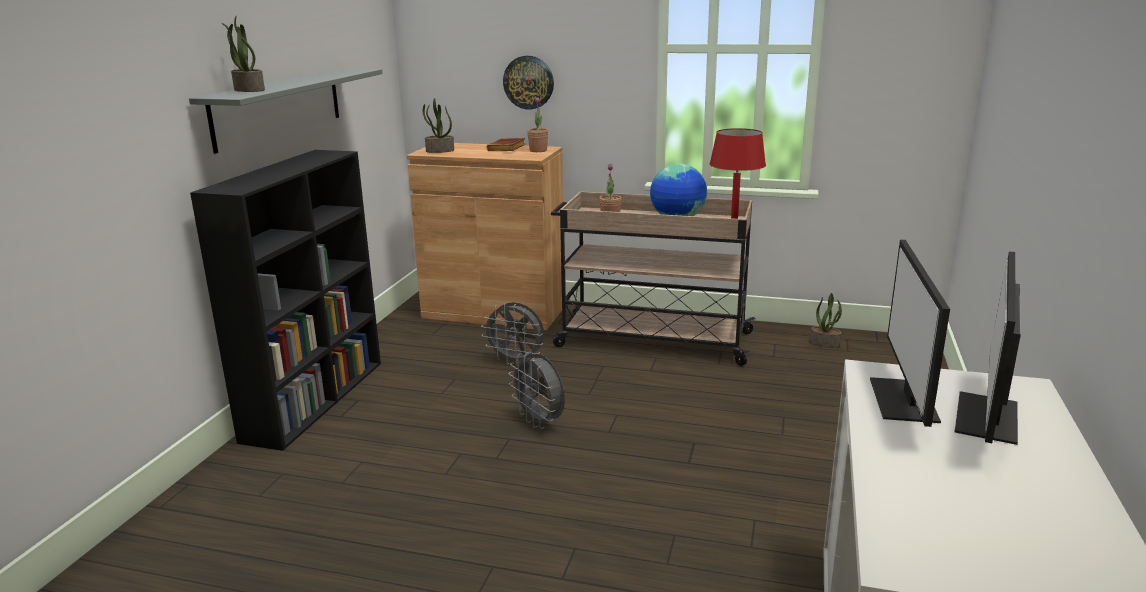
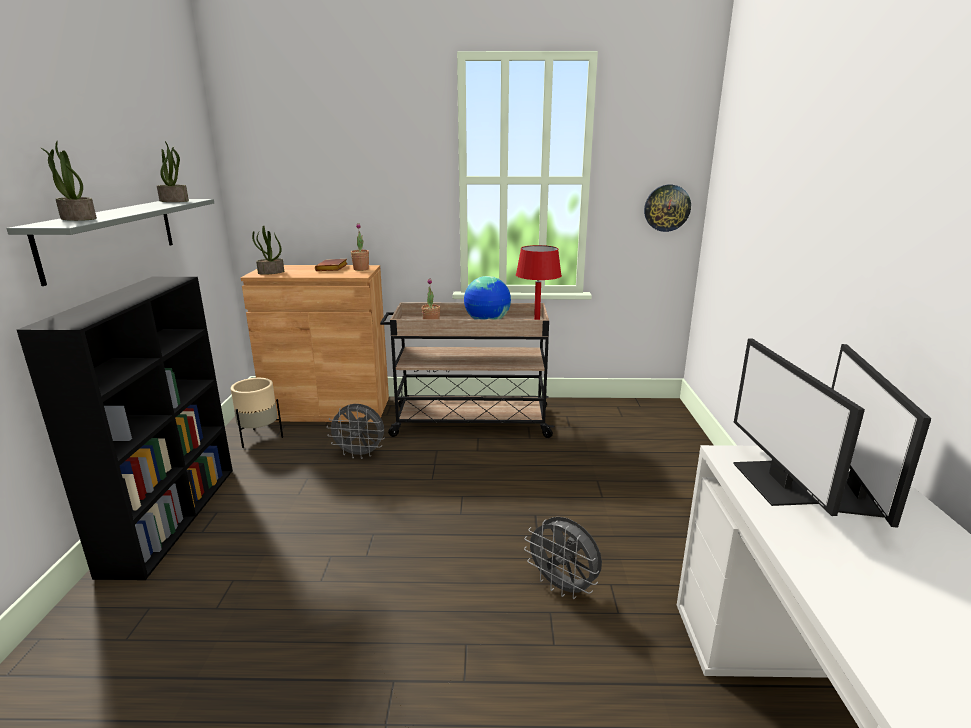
camera: 15 degrees left, 0 degrees up
(415, 334) = (260, 438): none -> beige planter
(528, 82) = (347, 210): wall clock -> wall clock (667, 208)
(540, 422) = (397, 512): grey fan -> grey fan (563, 587)
(825, 343) = (603, 411): potted plant -> potted plant (175, 201)

